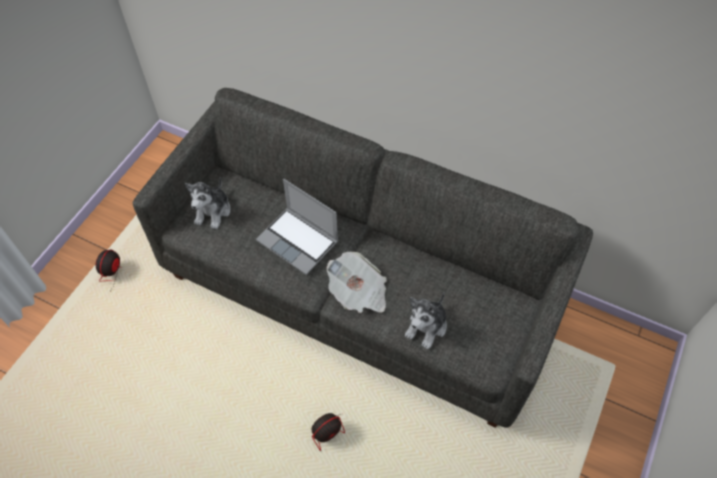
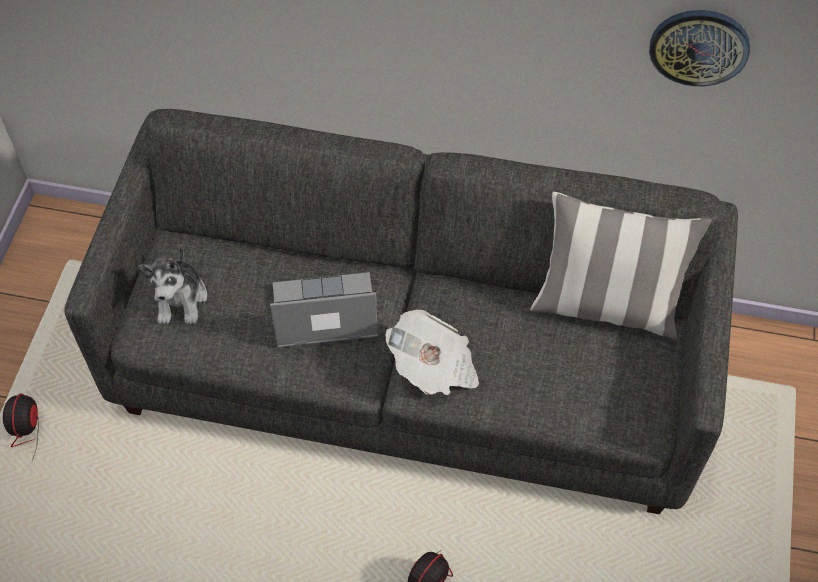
camera: 15 degrees left, 0 degrees up
(299, 241) = (323, 314): laptop -> laptop turned 150 degrees clockwise
(427, 326) = (544, 392): plush toy -> none
(487, 278) = (606, 305): none -> pillow
(578, 111) = (699, 46): none -> wall clock

